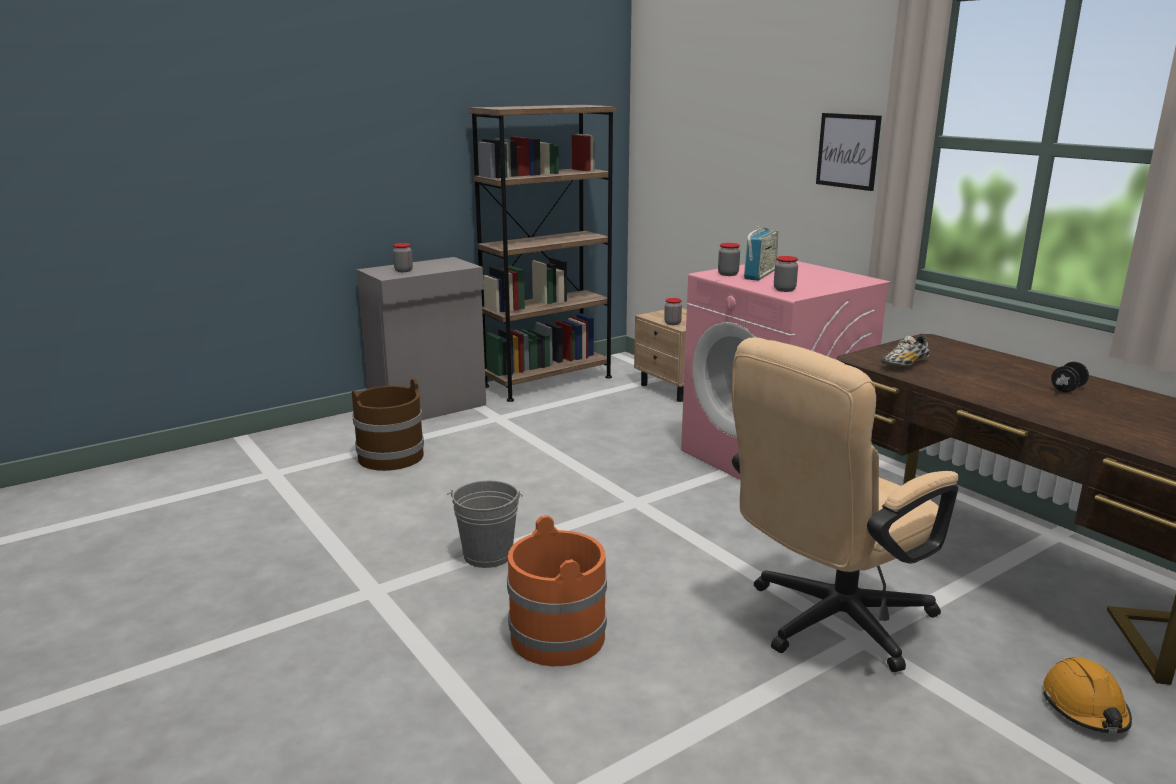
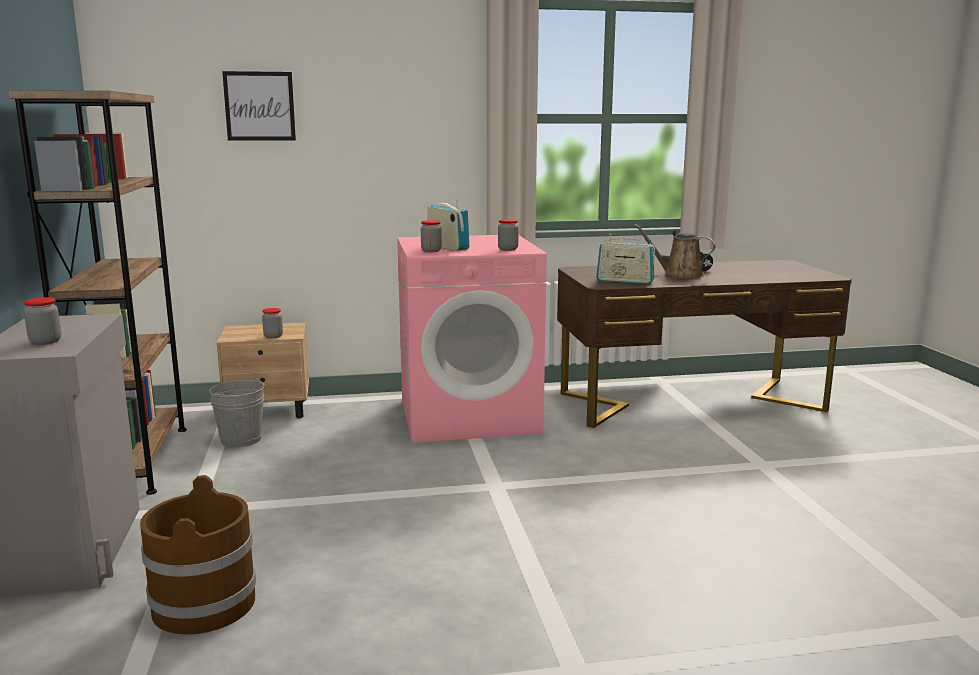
camera: 65 degrees left, 5 degrees down
(487, 555) = (542, 582): grey bucket -> grey bucket (241, 439)
(558, 636) = (718, 575): orange bucket -> none
(827, 623) = (738, 469): beige office chair -> none
(848, 151) = (433, 132): picture -> picture (259, 106)
(904, 364) = (625, 281): shoe -> radio
(1001, 382) = (679, 275): none -> brown watering can
(1085, 708) = (847, 433): orange hard hat -> none

